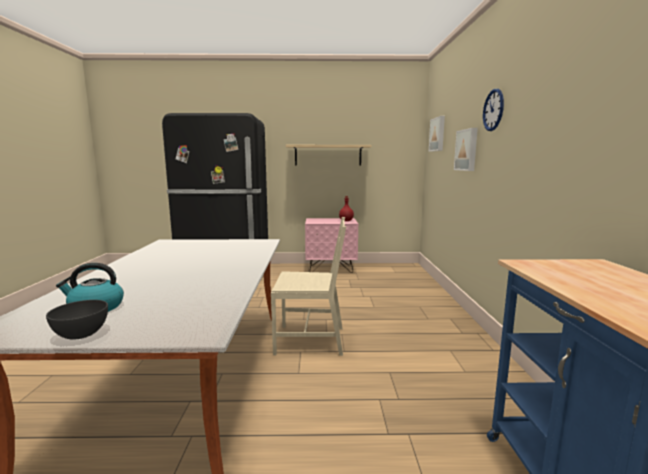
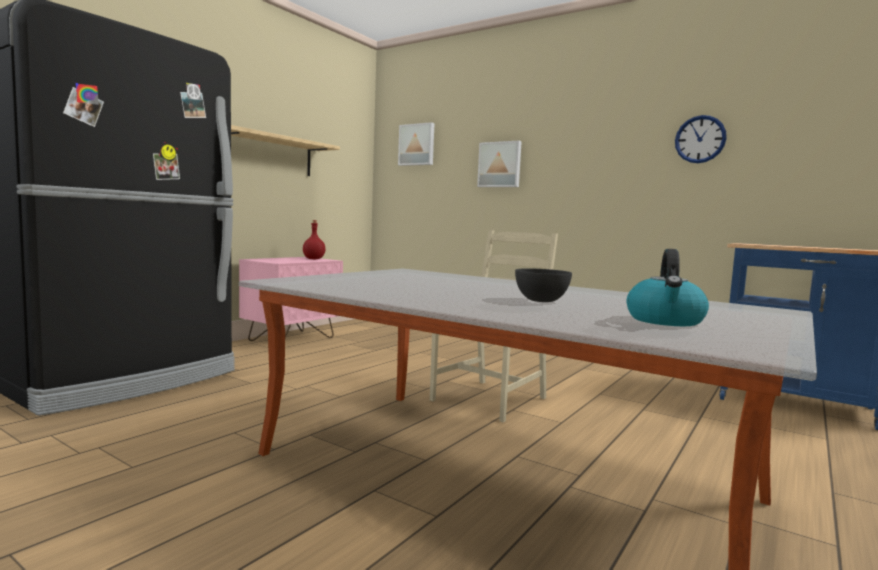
camera: 55 degrees left, 5 degrees down
(81, 334) = (771, 329): grey bowl -> grey bowl (540, 301)
(493, 110) = (553, 125): wall clock -> wall clock (700, 139)

